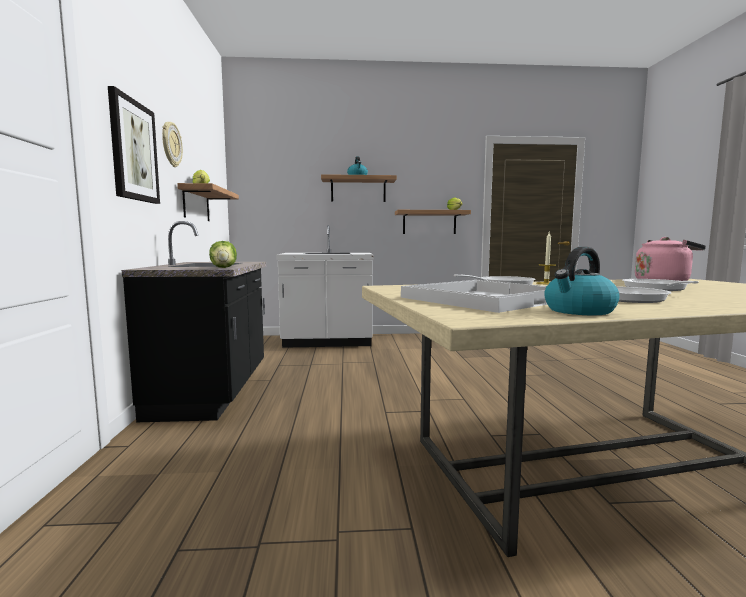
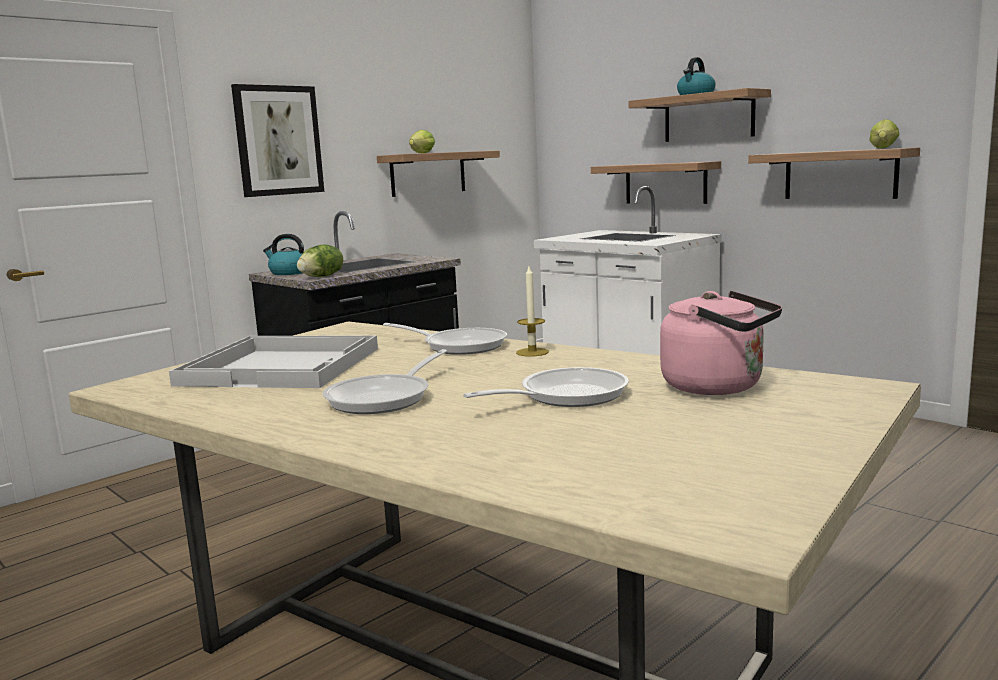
camera: 50 degrees right, 5 degrees up
(171, 144) = (362, 110): wall clock -> none
(331, 225) = (665, 183): none -> shelf
(579, 311) = (215, 402): kettle -> kettle (289, 273)

